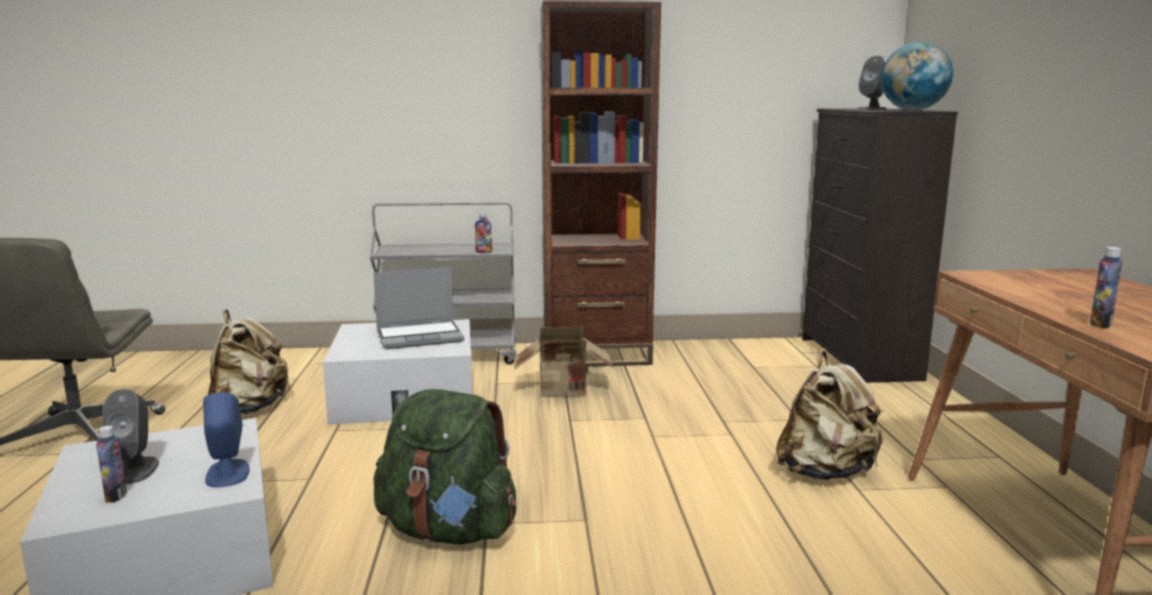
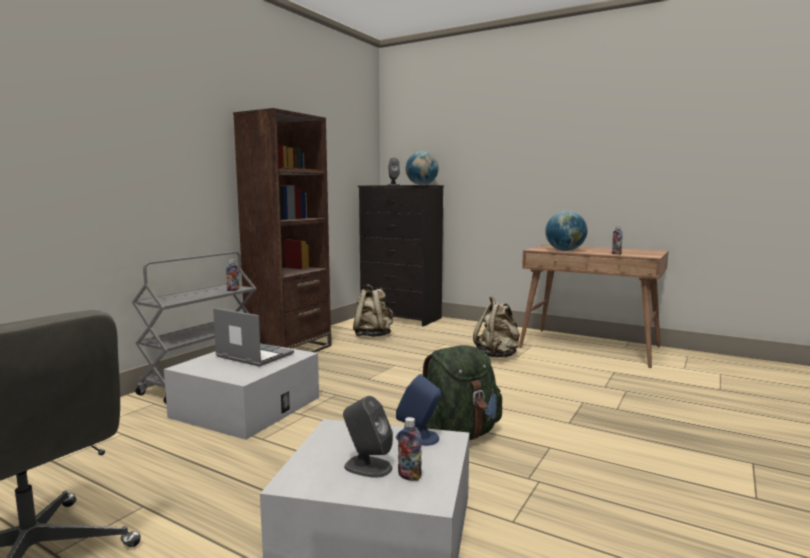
camera: 55 degrees left, 5 degrees down
(249, 409) = (150, 462): beige backpack -> beige backpack (373, 335)
(421, 336) = (253, 356): laptop -> laptop turned 75 degrees counterclockwise
(564, 391) = (327, 370): cardboard box -> none
(1023, 290) = (565, 250): none -> globe

